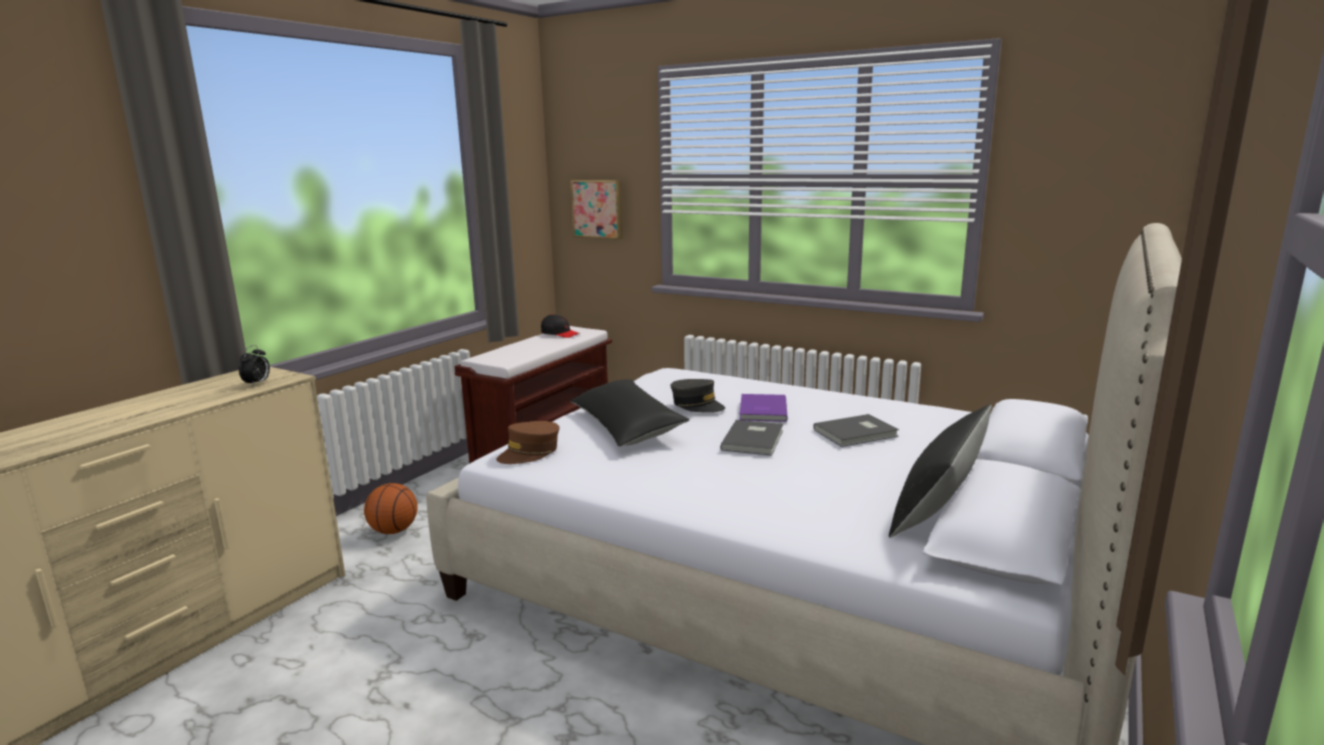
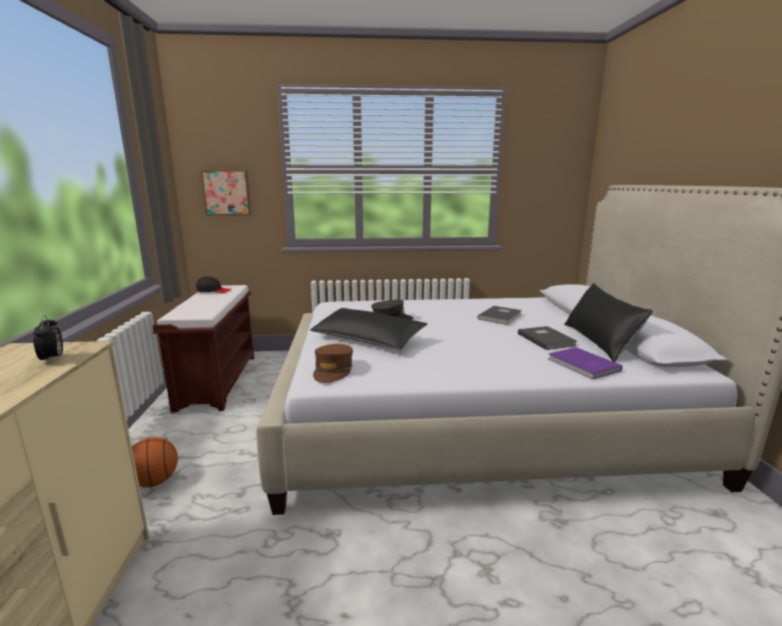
camera: 35 degrees left, 0 degrees up
(754, 440) = (459, 330): grey book -> grey book (546, 339)
(761, 410) = (433, 314): purple book -> purple book (583, 365)

